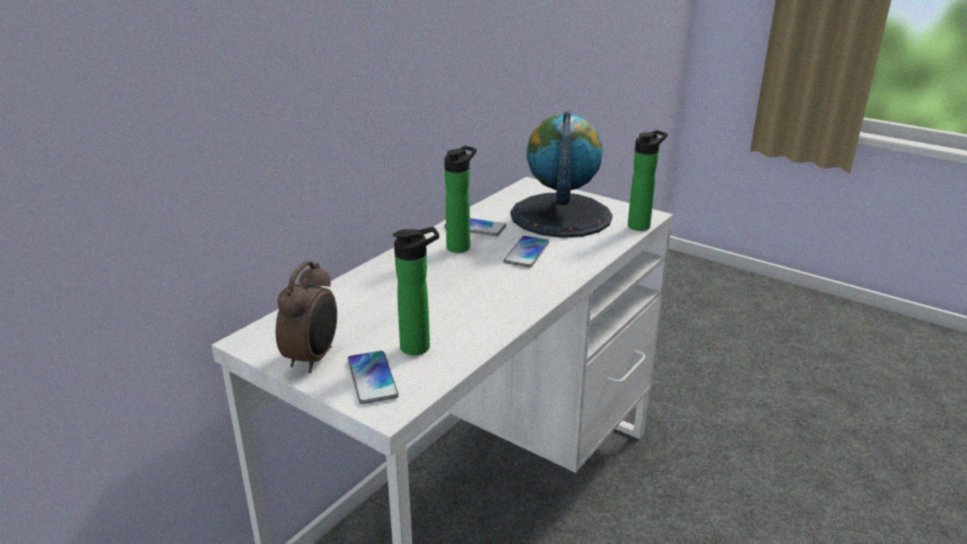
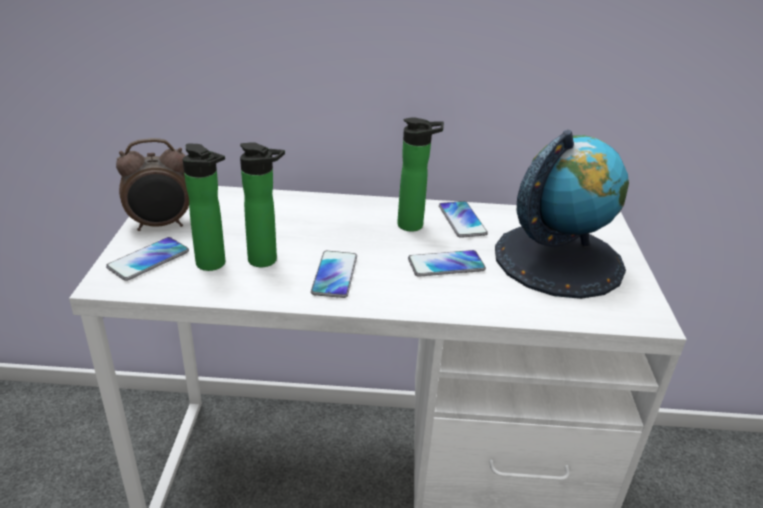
camera: 55 degrees right, 5 degrees up
(494, 297) = (334, 275): none -> phone
(641, 225) = (615, 322): bottle -> bottle (266, 261)

